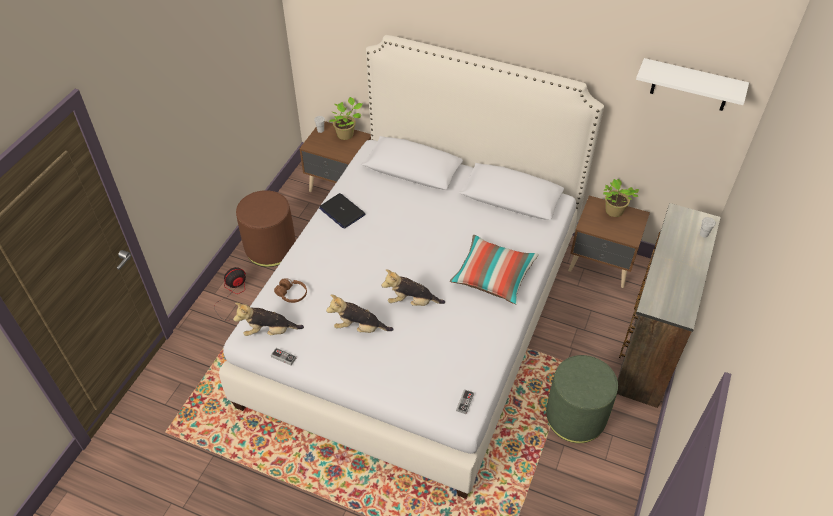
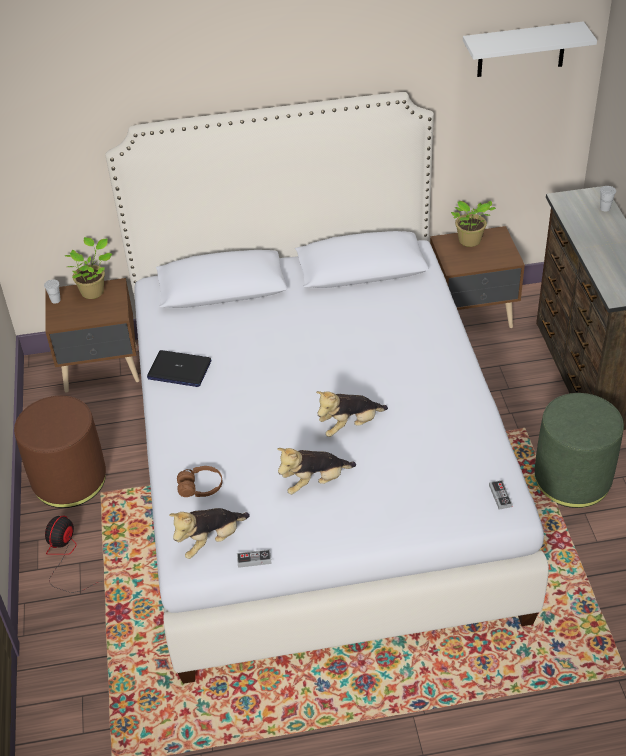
camera: 30 degrees left, 5 degrees down
(493, 276) = (415, 356): pillow -> none

